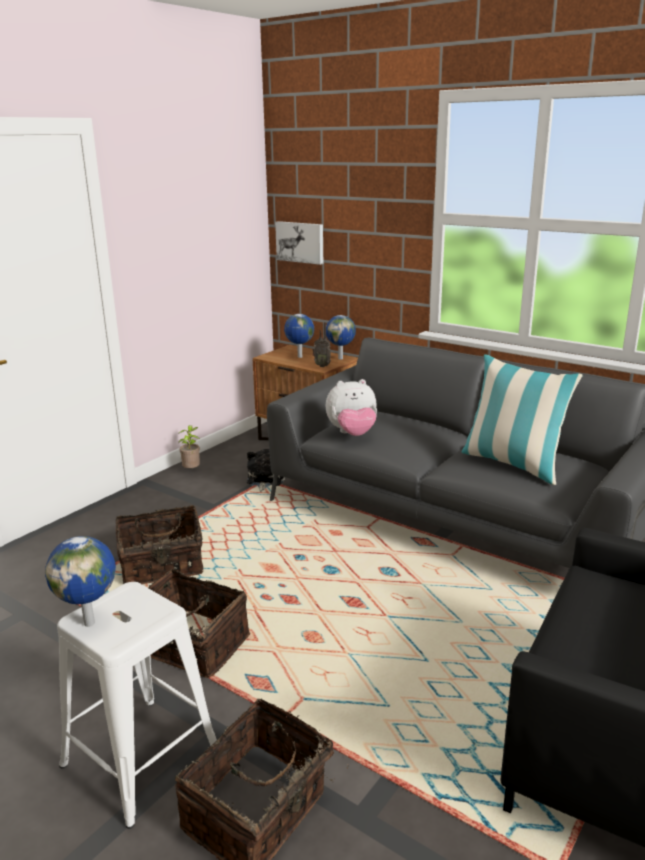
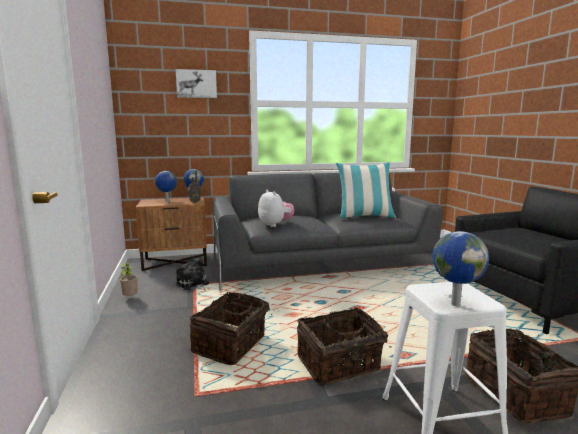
camera: 50 degrees left, 10 degrees down
(300, 242) = (147, 124): picture -> picture (196, 84)
(352, 434) = (275, 225): plush toy -> plush toy turned 60 degrees counterclockwise

